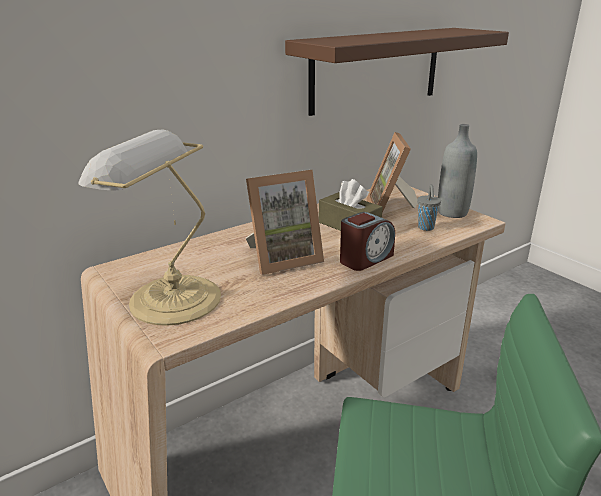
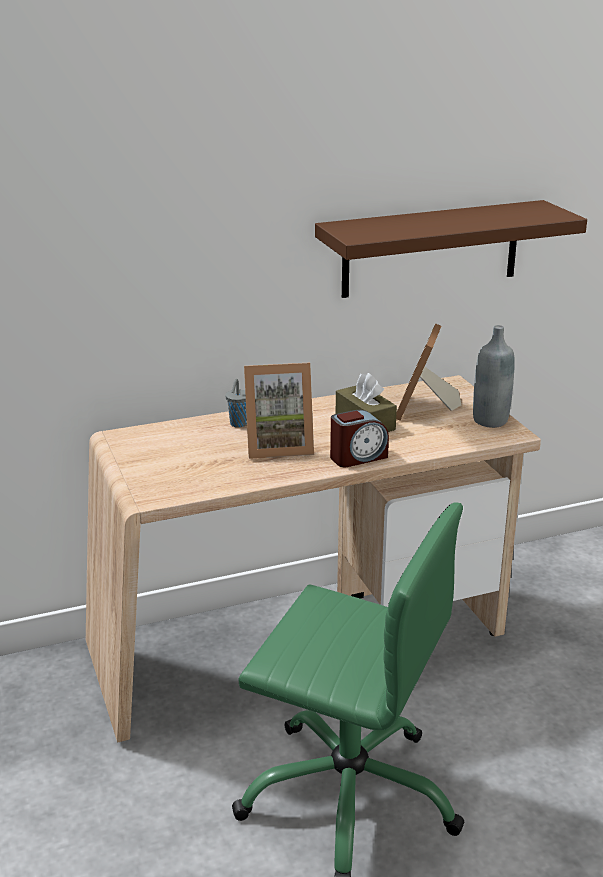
camera: 15 degrees right, 0 degrees up
(170, 298) = (160, 468): table lamp -> none
(426, 228) = (445, 434): grey cup -> grey cup (238, 424)

